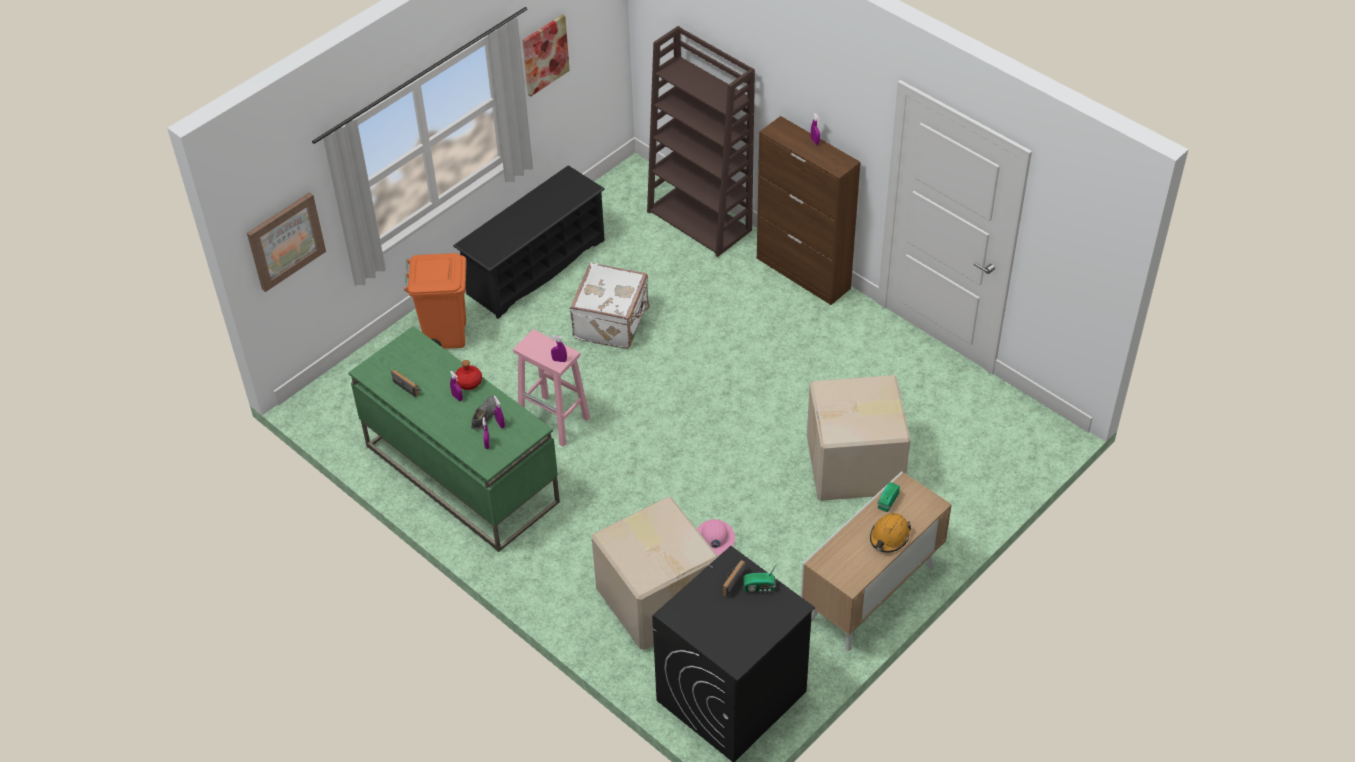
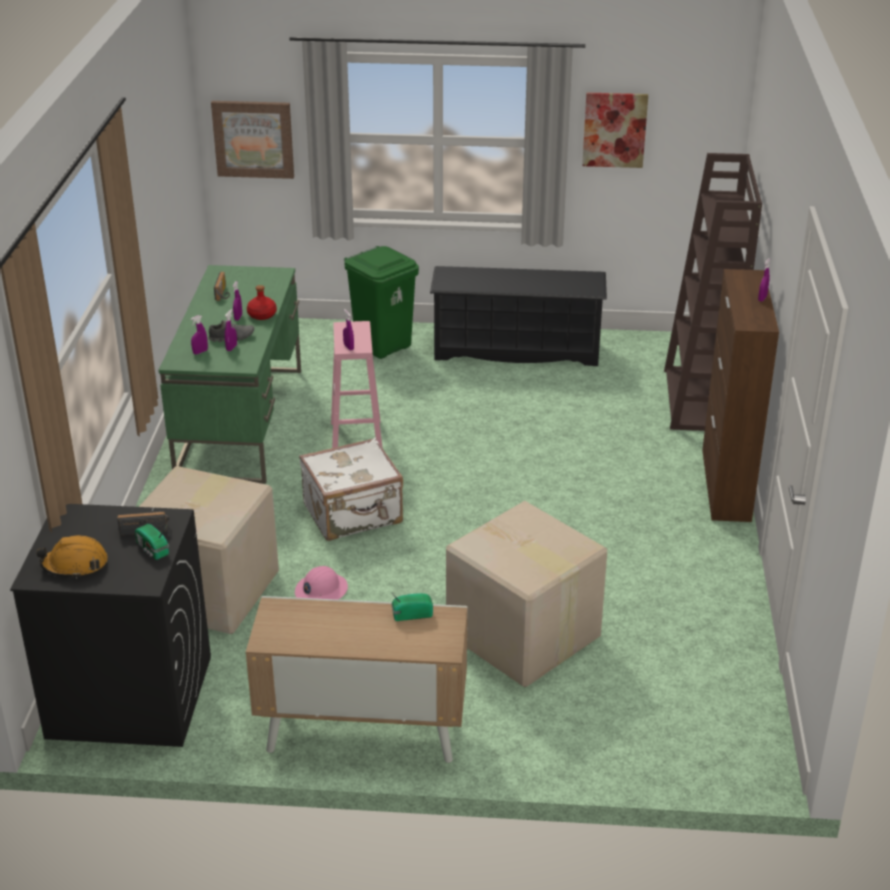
camera: 50 degrees right, 15 degrees down
(445, 335) = (383, 346): orange trash can -> green trash can
(612, 322) = (510, 413): white suitcase -> white suitcase (354, 514)
(889, 537) = (361, 638): orange hard hat -> orange hard hat (75, 565)

